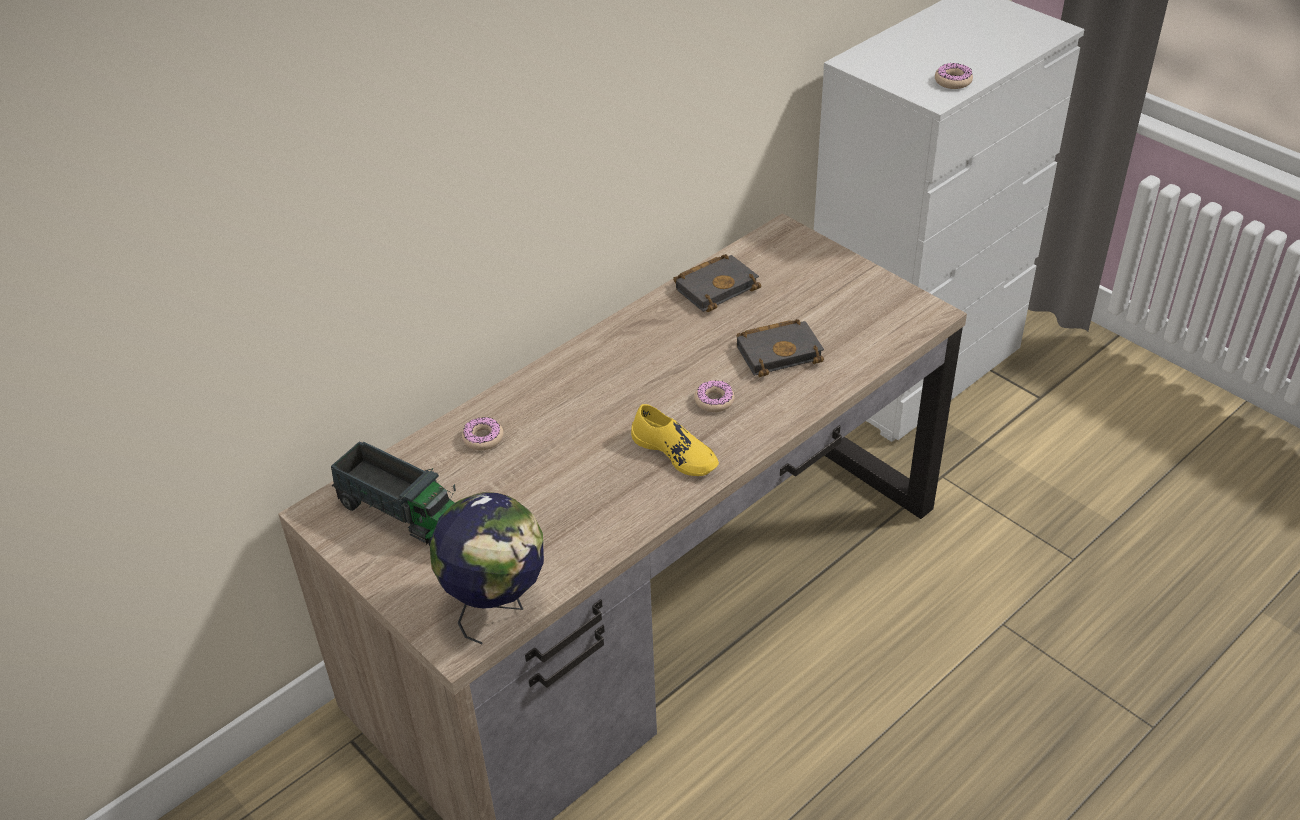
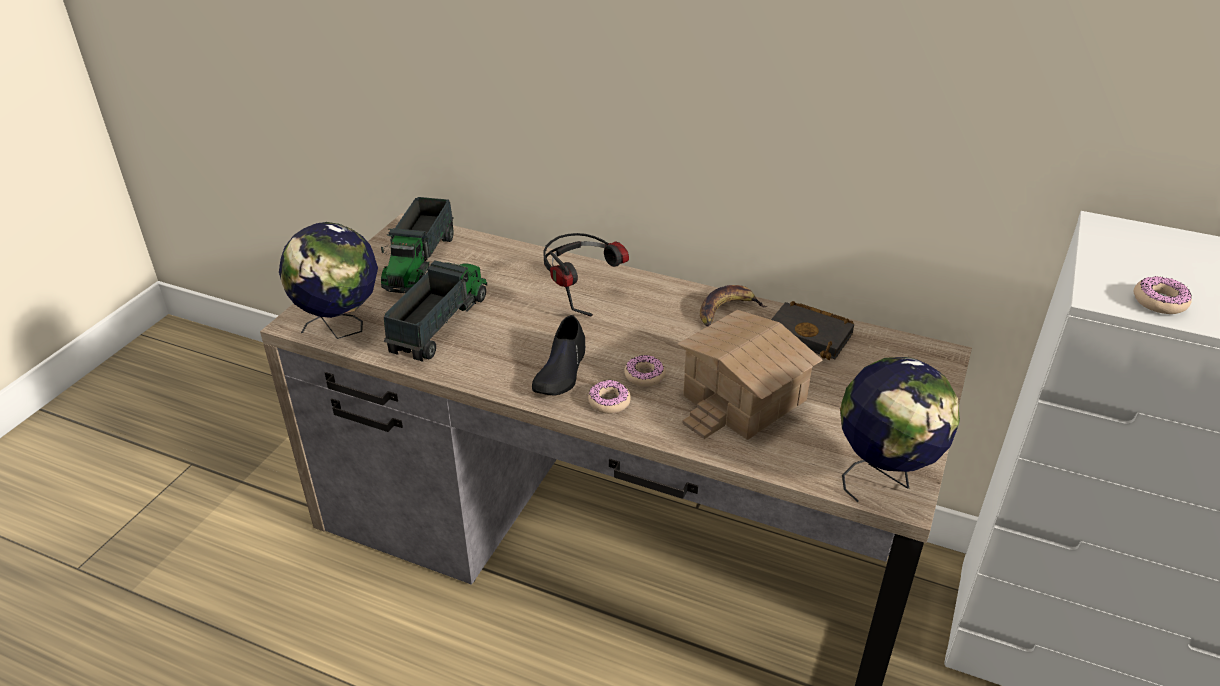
camera: 65 degrees right, 5 degrees down
(483, 438) = (522, 270): donut -> donut (609, 402)
(541, 523) = (440, 324): none -> toy truck
(559, 407) = (581, 294): none -> headphones
(649, 321) = (727, 310): none -> banana
(675, 452) = (561, 371): yellow shoe -> black shoe
(780, 351) = (746, 399): black book -> toy house
(905, 313) = (884, 477): none -> globe

